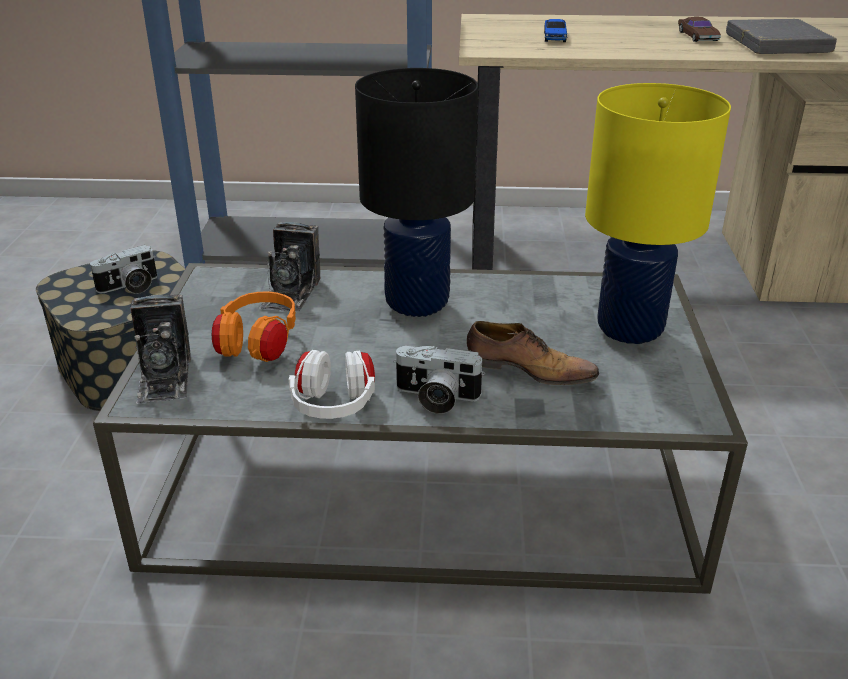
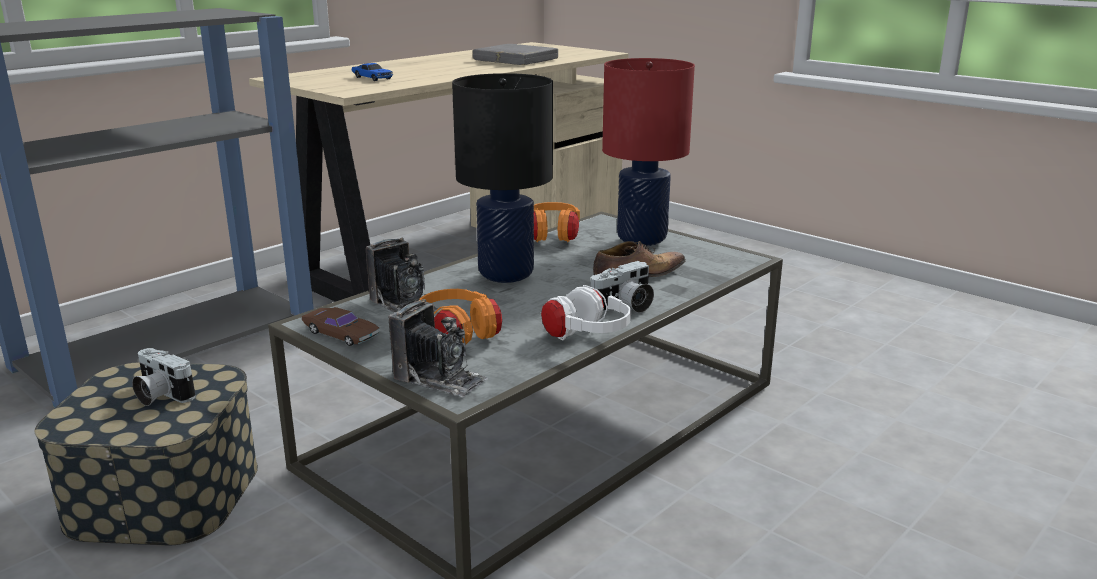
camera: 50 degrees left, 10 degrees down
(130, 287) = (160, 395): camera -> camera turned 120 degrees clockwise
(556, 282) = (552, 236): none -> orange headphones
(630, 332) = (642, 242): yellow table lamp -> red table lamp
(697, 36) = (459, 64): brown toy car -> brown toy car (341, 333)

